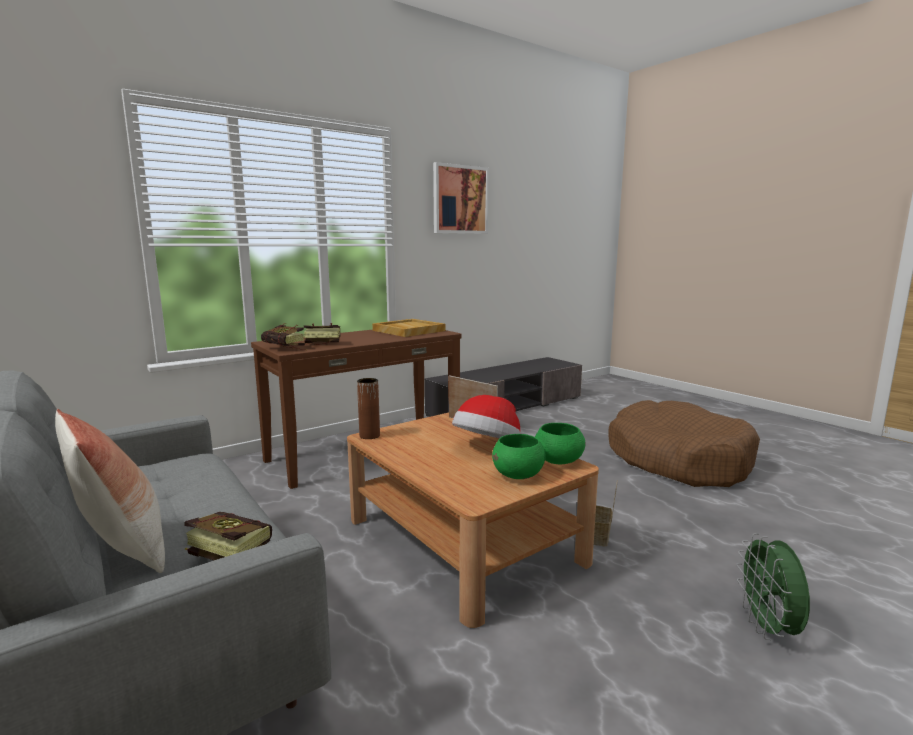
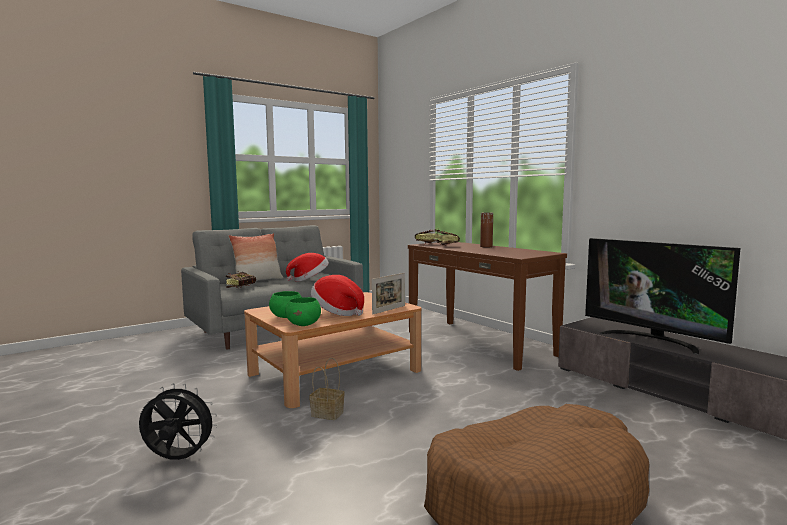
camera: 90 degrees right, 5 degrees down
(188, 482) = (309, 280): none -> hat
(369, 436) = (365, 294): brown vase -> brown vase (486, 246)
(408, 330) = (522, 252): beige tray -> none
(460, 200) = (660, 115): picture -> none
(498, 374) = (652, 340): none -> television
(768, 629) = (178, 460): green fan -> black fan

